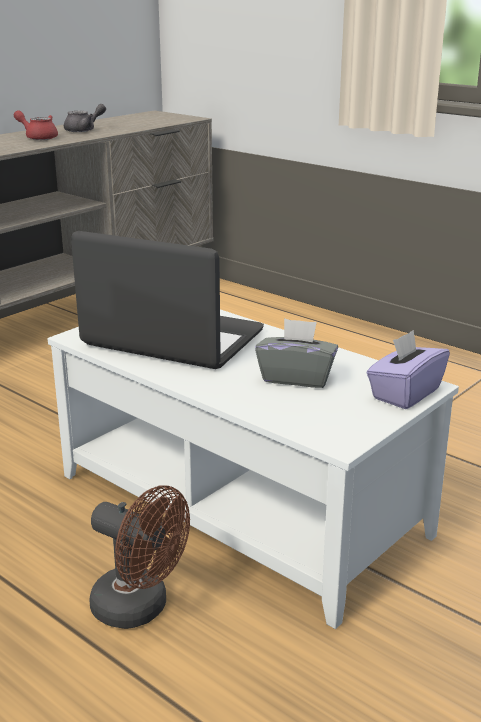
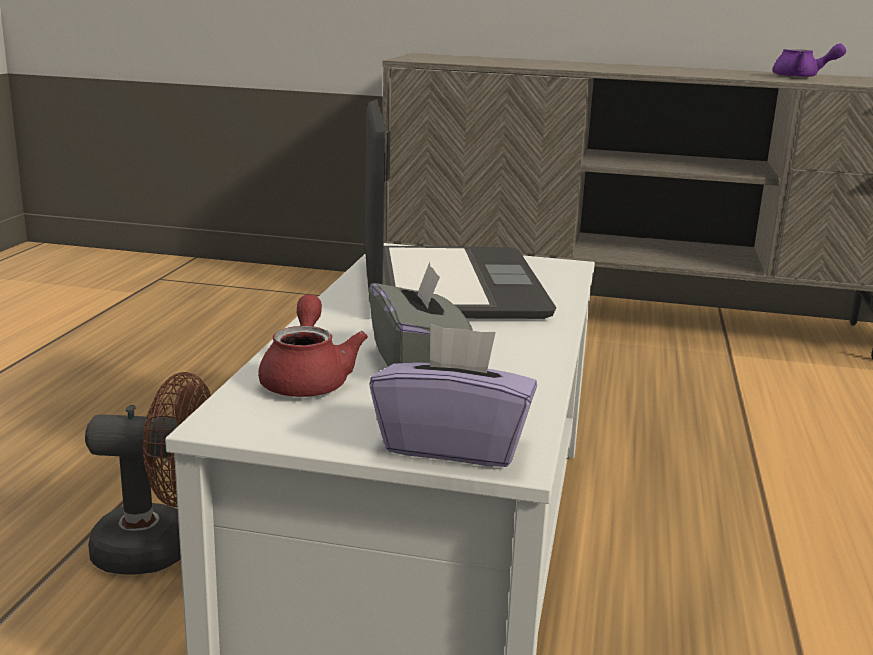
camera: 60 degrees right, 5 degrees down
(38, 137) = (720, 73): red teapot -> red teapot (307, 379)
(84, 130) = (801, 77): grey teapot -> purple teapot
(140, 608) = (159, 550): brown fan -> brown fan turned 90 degrees counterclockwise

